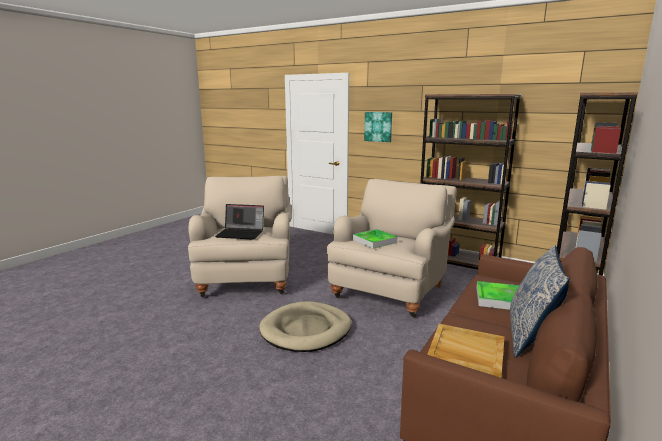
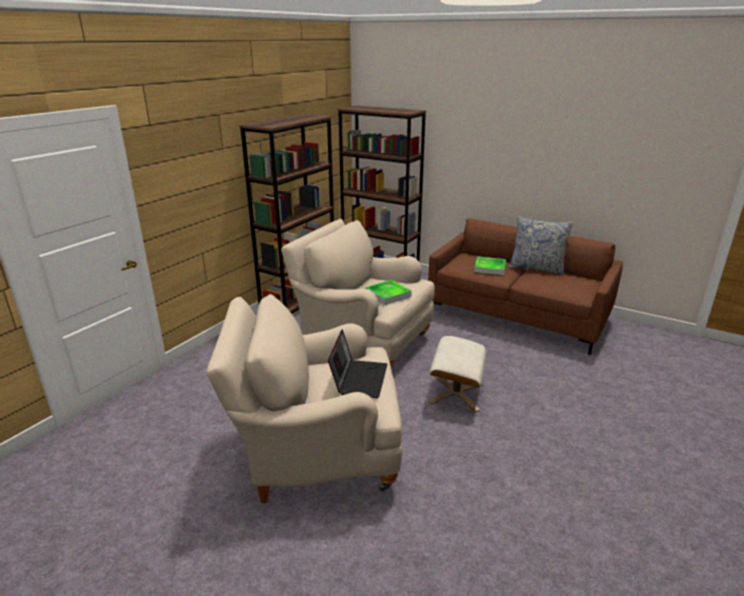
camera: 90 degrees left, 10 degrees up
(306, 330) = (455, 393): beige dog bed -> beige ottoman
(378, 126) = (179, 183): picture -> none
(465, 354) = (570, 286): beige tray -> none

